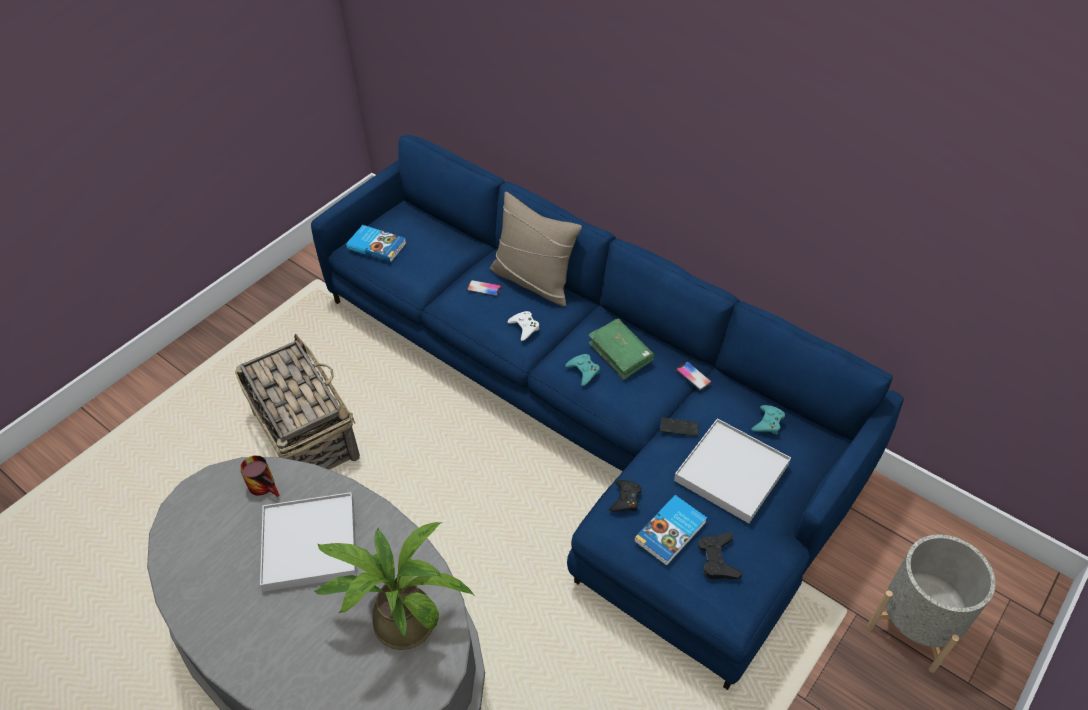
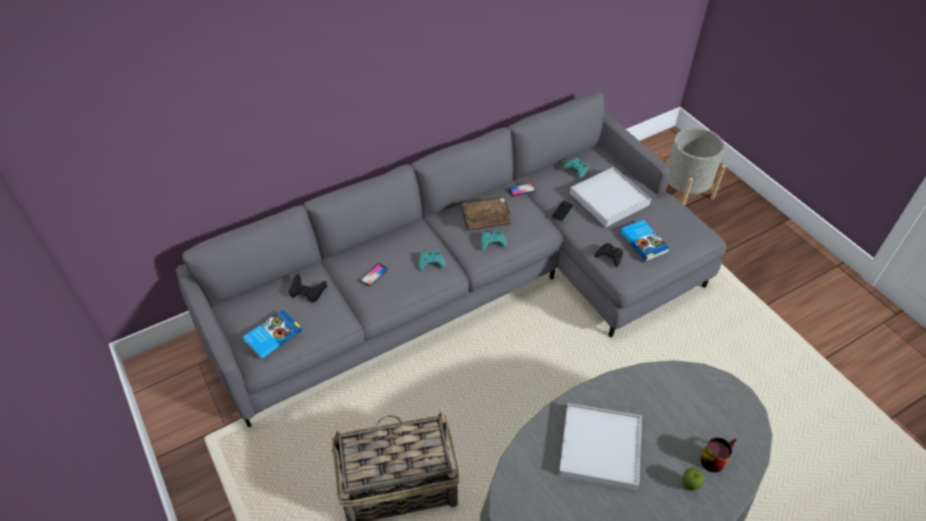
camera: 70 degrees left, 0 degrees up
(266, 485) = (529, 470): mug -> mug (714, 457)
(280, 646) = (689, 486): none -> apple
(399, 617) = (681, 401): potted plant -> none
(524, 327) = (431, 262): white game controller -> turquoise game controller
(534, 281) = (382, 244): beige pillow -> none
(590, 414) = (472, 284): blue sofa -> grey sofa
(620, 353) = (485, 217): green book -> brown book
(718, 559) = (669, 228): black game controller -> black game controller (307, 291)

